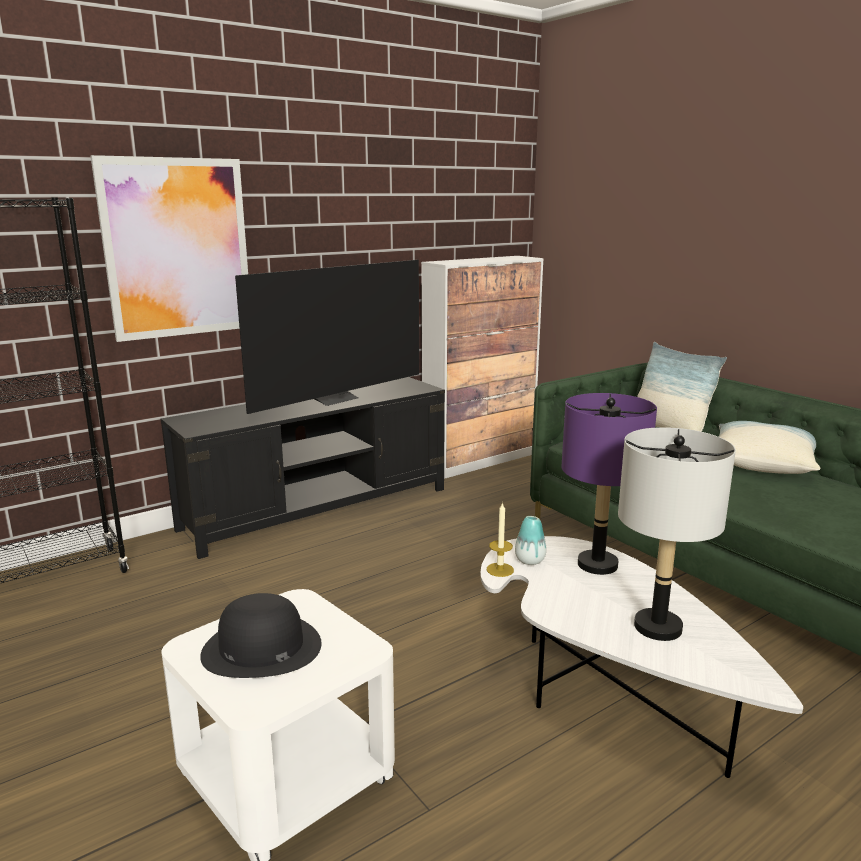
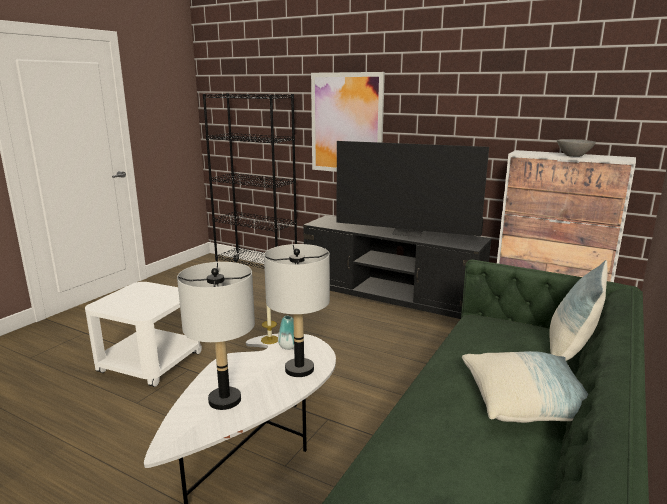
camera: 65 degrees right, 0 degrees up
(261, 648) = (141, 296): black hat -> none
(491, 259) = (574, 156): none -> grey bowl
(597, 564) = (300, 369): purple table lamp -> grey table lamp

